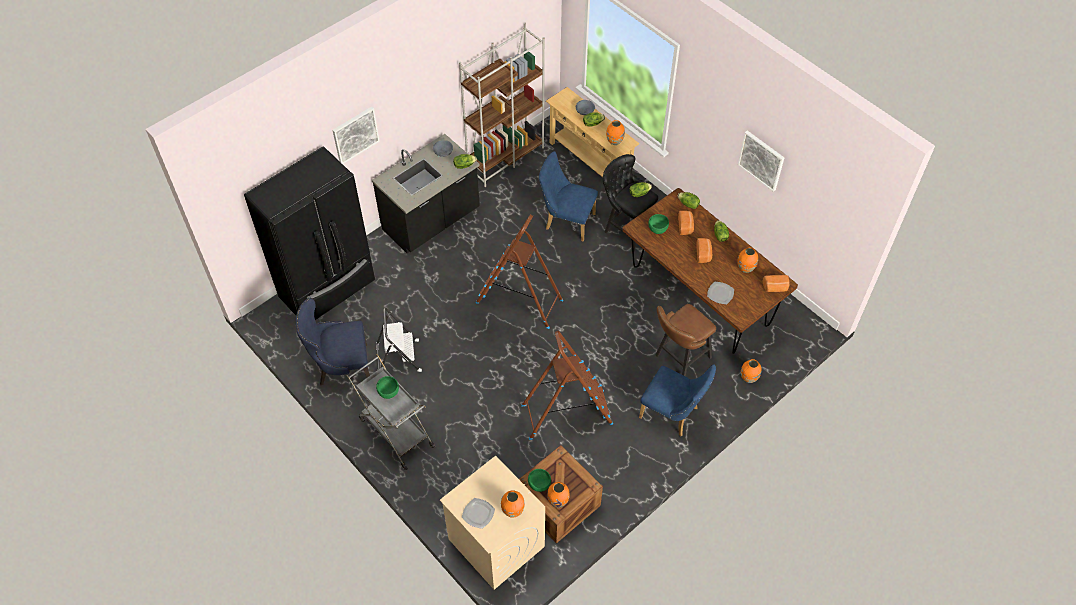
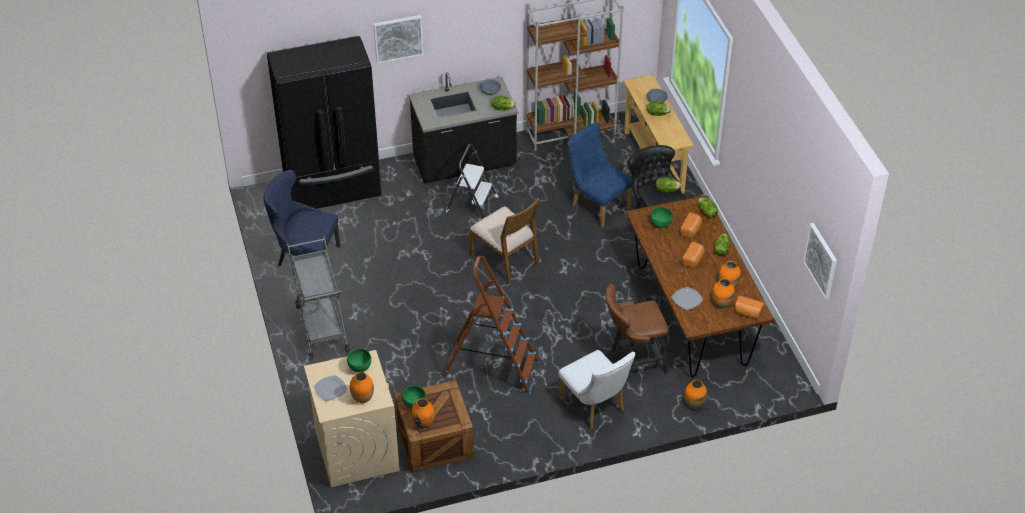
camera: 25 degrees right, 10 degrees down
(388, 393) = (318, 274): green bowl -> green bowl (359, 368)
(396, 357) = (360, 266): white step ladder -> white step ladder (469, 203)
(519, 301) = (505, 259): brown step ladder -> brown chair
(614, 141) = (669, 136): orange vase -> orange vase (721, 304)
(672, 414) = (595, 407): blue chair -> white chair
(761, 160) = (775, 176): picture -> picture (821, 260)

